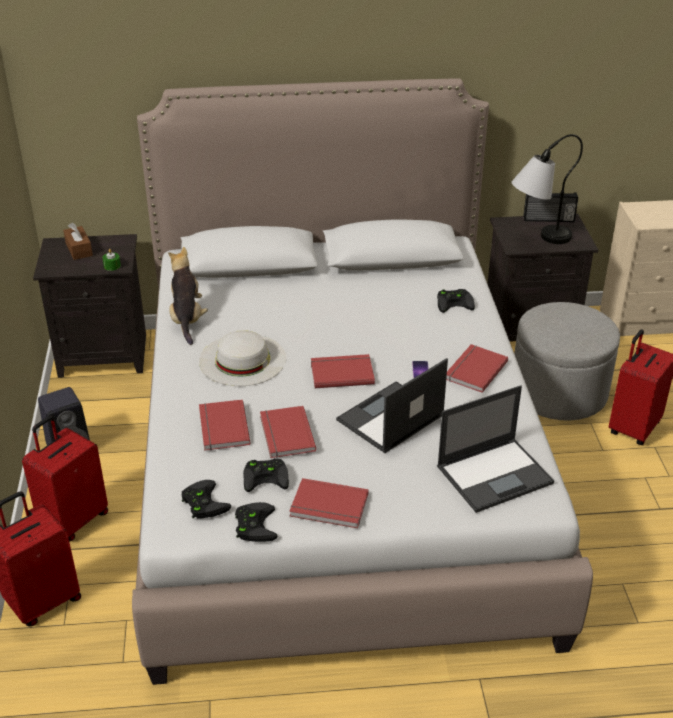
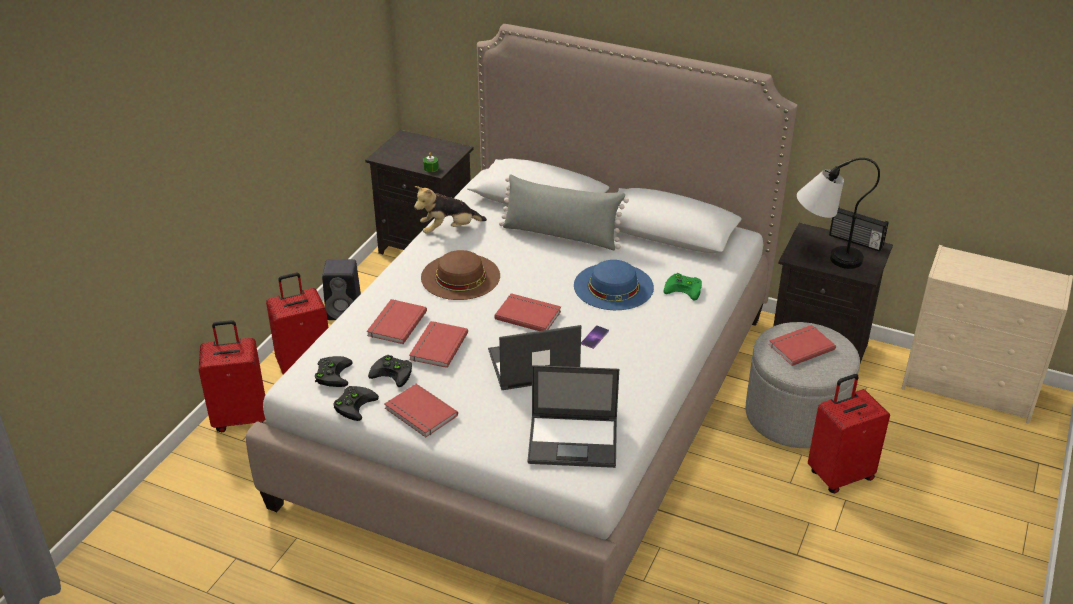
camera: 30 degrees right, 0 degrees up
(79, 249) = (418, 146): brown tissue box -> none
(187, 319) = (448, 229): plush toy -> plush toy turned 135 degrees counterclockwise
(242, 359) = (460, 276): white hat -> brown hat
(301, 290) = (561, 235): none -> grey pillow
(393, 321) = (613, 286): none -> blue hat
(455, 302) = (685, 288): black game controller -> green game controller
(474, 370) = (643, 351): red book -> red book (800, 346)

